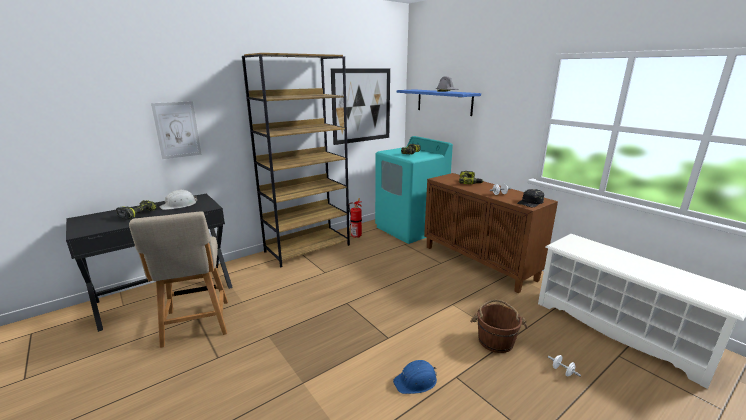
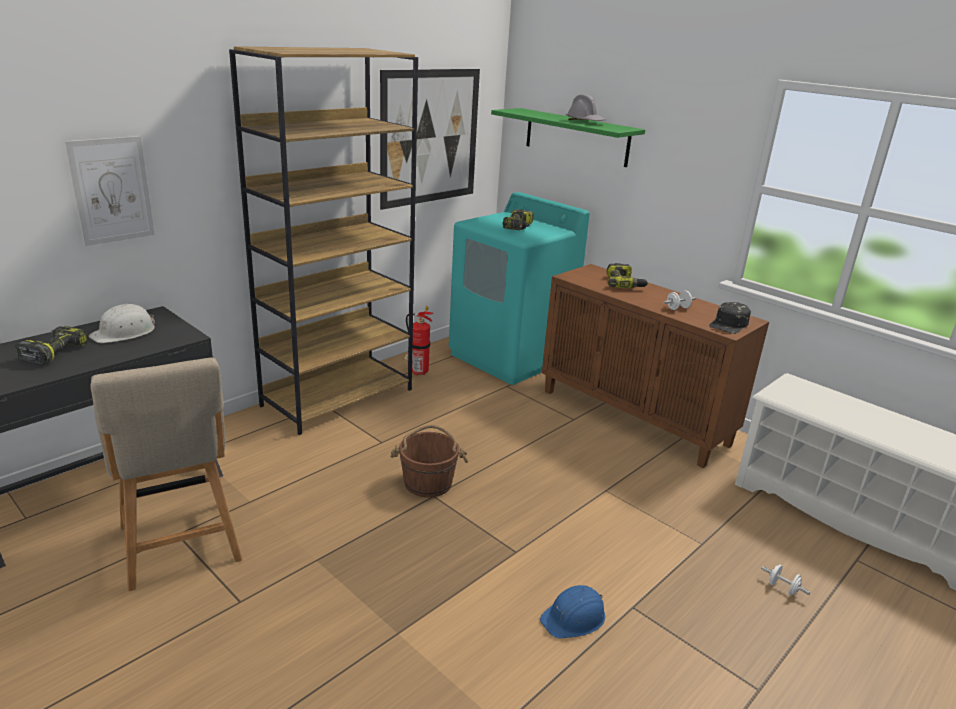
camera: 10 degrees left, 5 degrees up
(444, 102) = (576, 137): blue shelf -> green shelf
(495, 340) = (681, 547): brown bucket -> brown bucket (428, 482)

